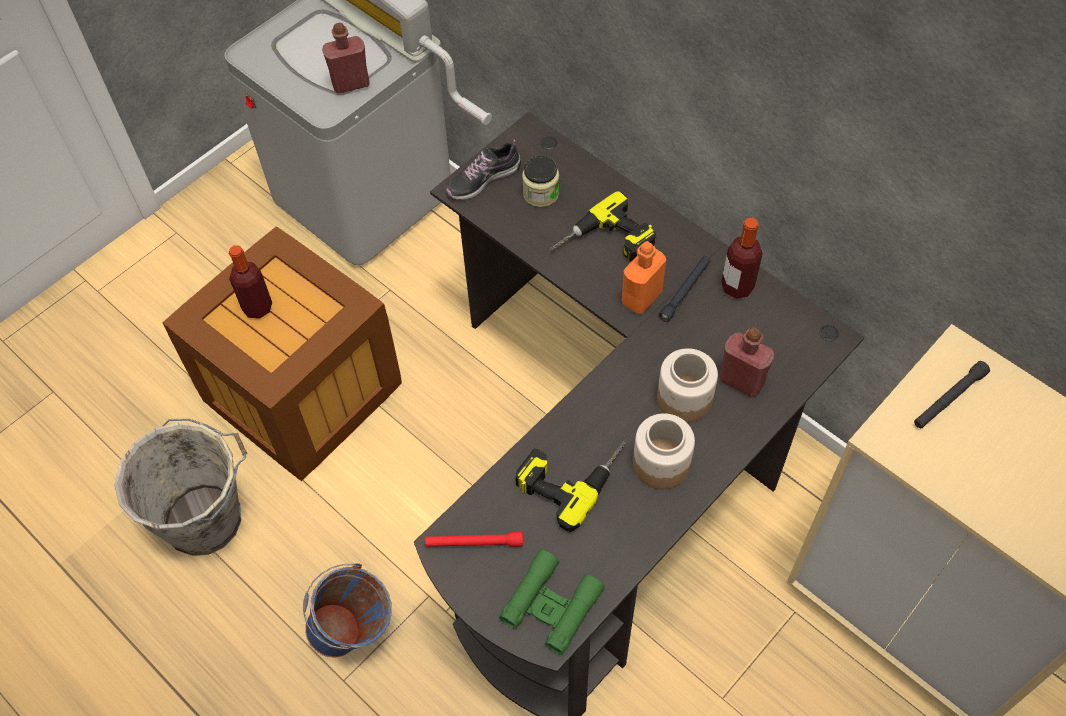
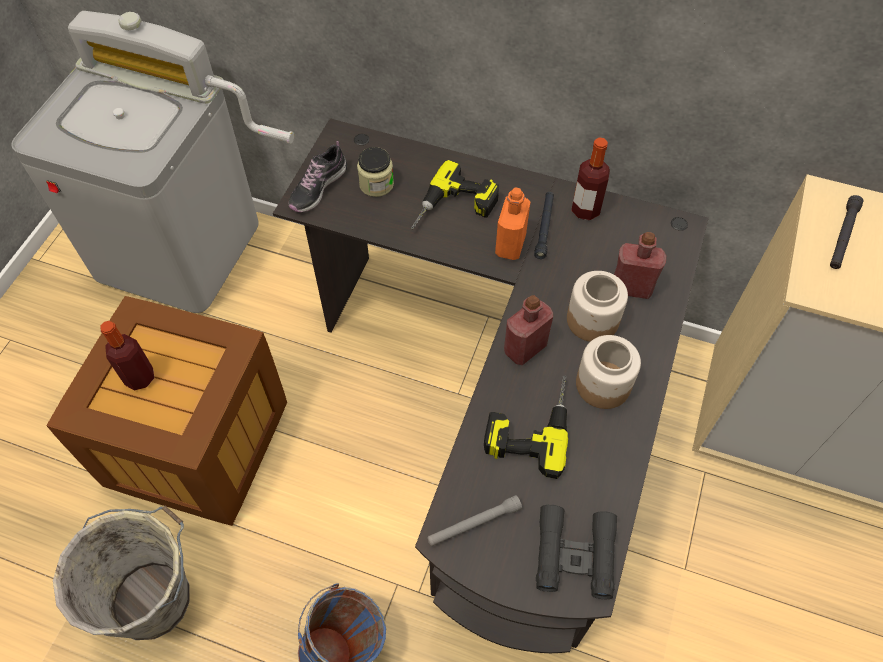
camera: 25 degrees left, 0 degrees up
(351, 84) = (153, 139): red bottle -> red bottle (525, 348)
(474, 543) = (474, 524): red flashlight -> grey flashlight
(551, 606) = (575, 555): green binoculars -> black binoculars

